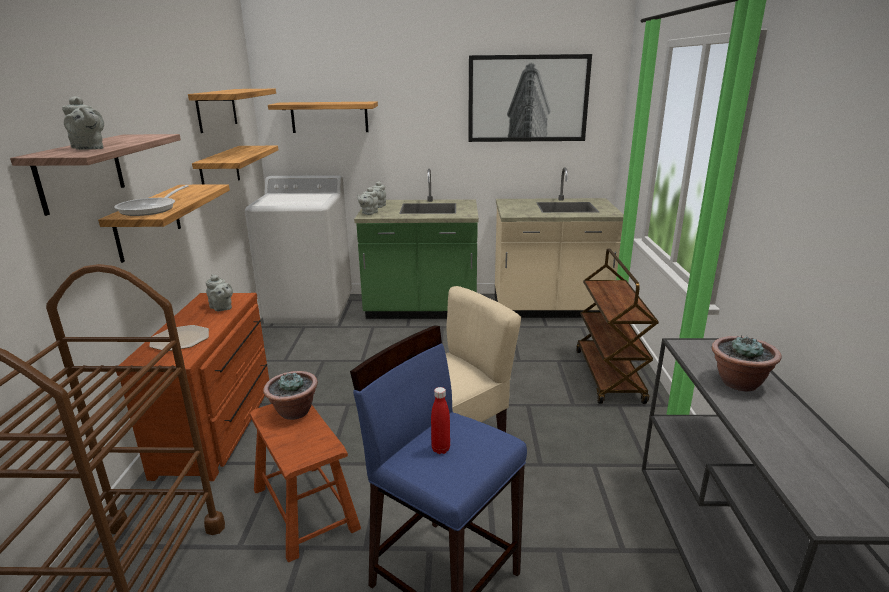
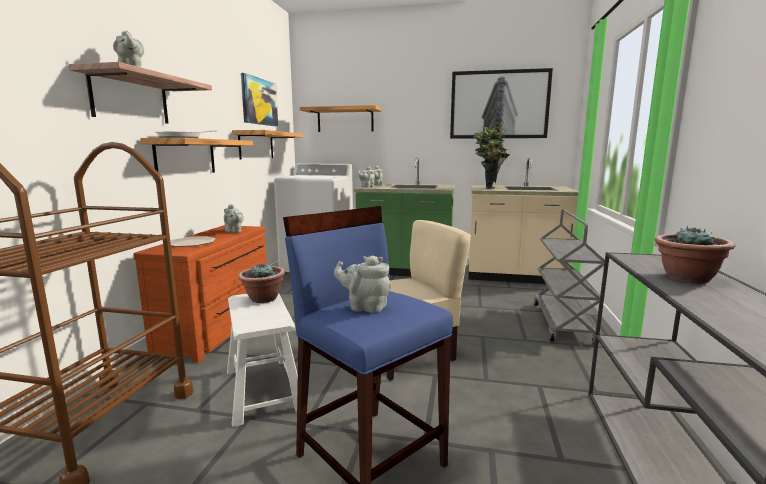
camera: 10 degrees right, 10 degrees down
(217, 109) = (259, 101): shelf -> picture
(305, 508) = (263, 389): brown stool -> white stool
(440, 449) = (365, 307): red bottle -> grey teapot
(520, 208) = (489, 187): none -> potted plant
(609, 376) = (563, 323): brown cart -> grey cart

